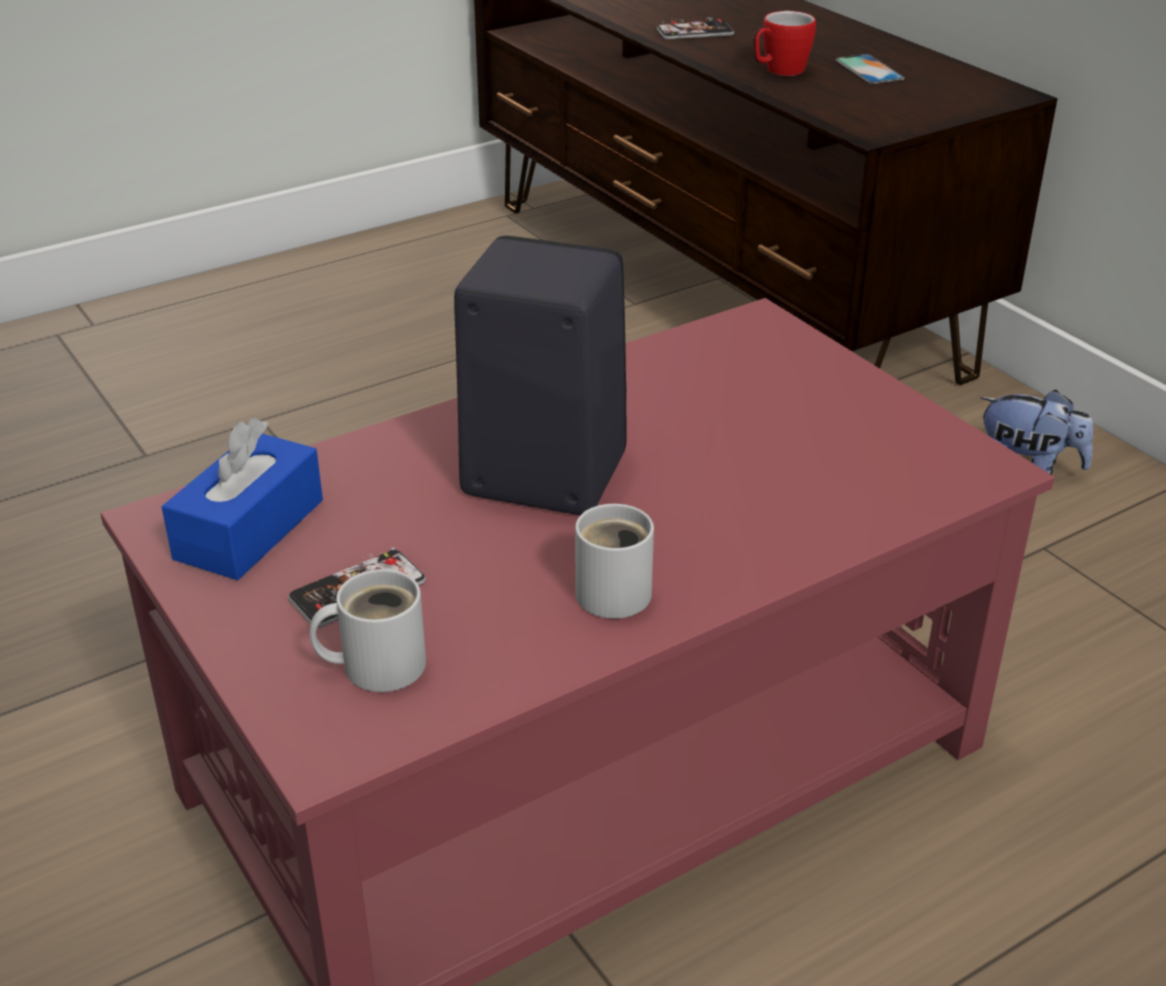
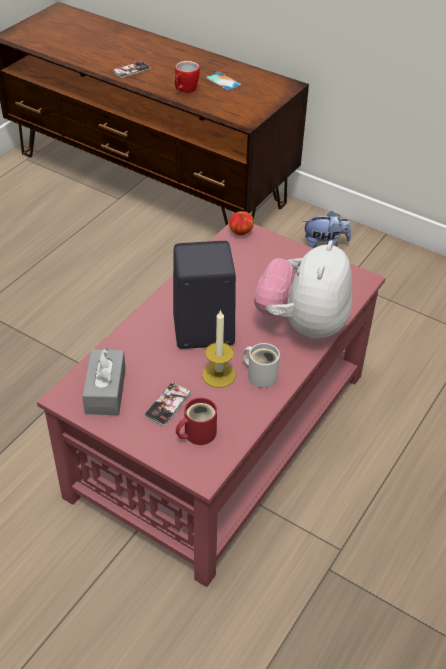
camera: 25 degrees left, 10 degrees up
(249, 529) = (105, 391): blue tissue box -> grey tissue box
(376, 664) = (197, 433): white mug -> red mug
(514, 565) = (218, 375): none -> candle
(755, 326) = (241, 232): none -> apple
(783, 518) = (302, 324): none -> plush toy

